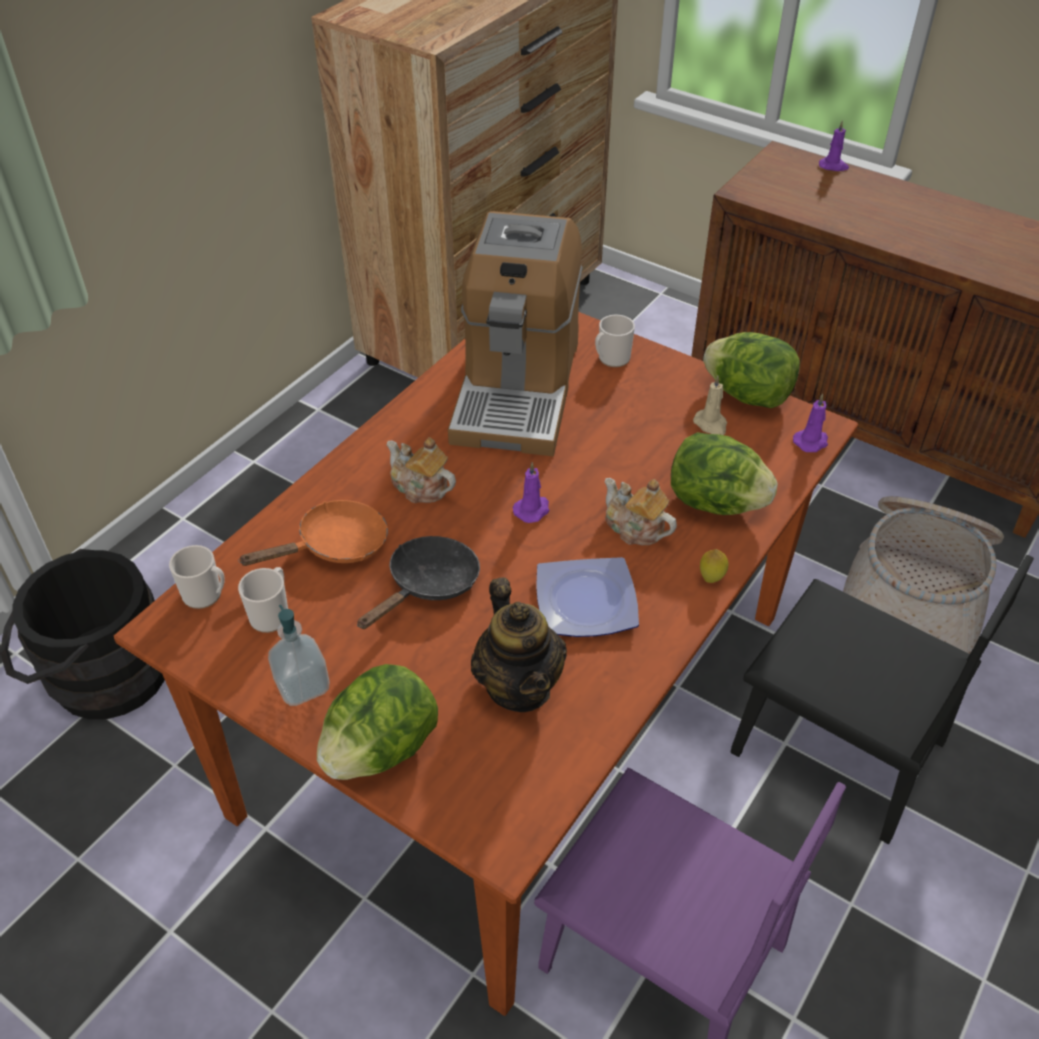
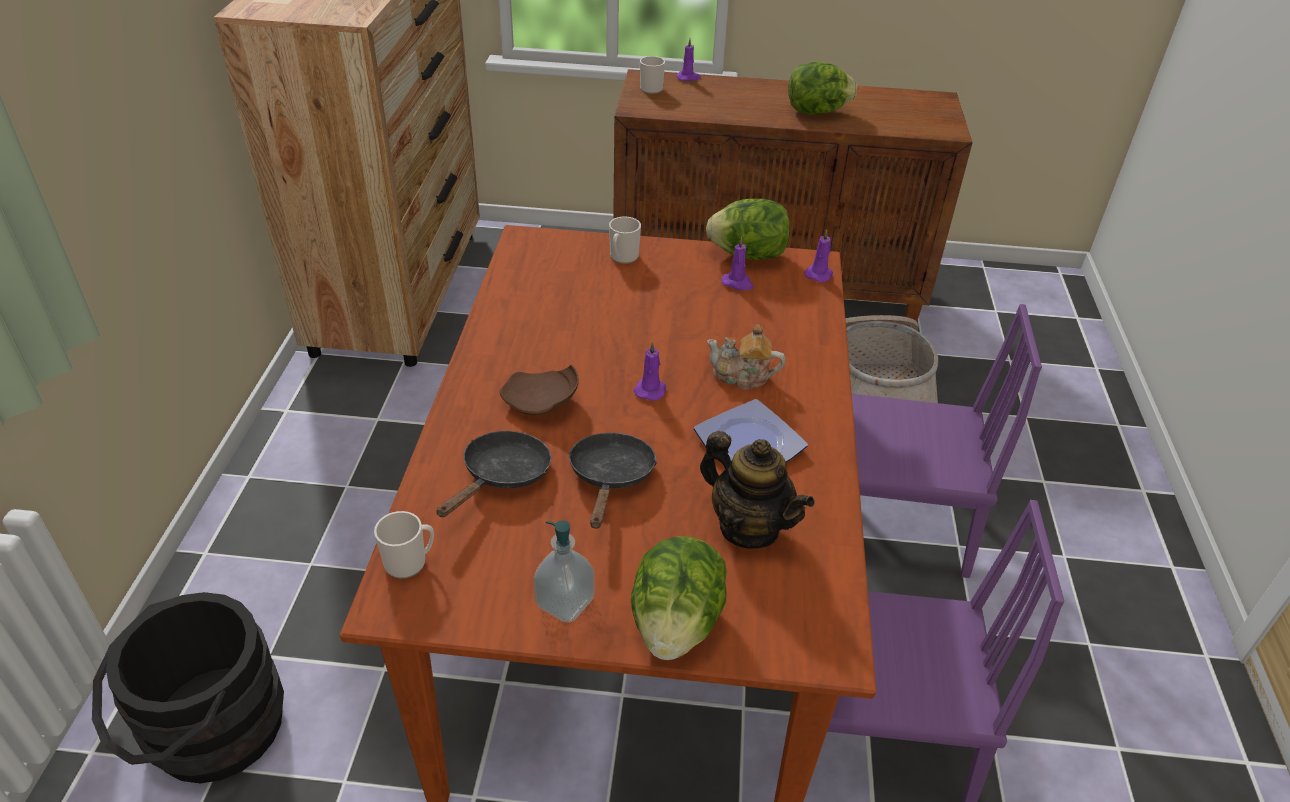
camera: 30 degrees left, 5 degrees down
(272, 614) = (488, 554): mug -> mug (651, 88)
(335, 546) = (502, 476): orange frying pan -> black frying pan
(420, 487) = (541, 403): teapot -> brown plate
(517, 389) = (563, 302): coffee machine -> none
(711, 424) = (738, 283): beige candle -> purple candle
(711, 578) = (827, 393): lemon -> none
(715, 502) = (786, 338): lettuce -> lettuce (816, 112)
(837, 747) = (890, 523): black chair -> purple chair

